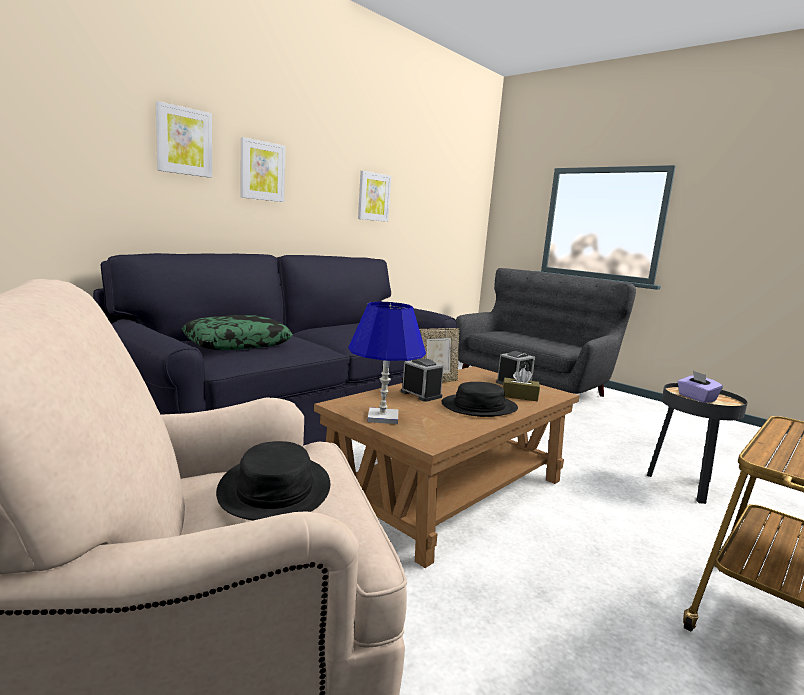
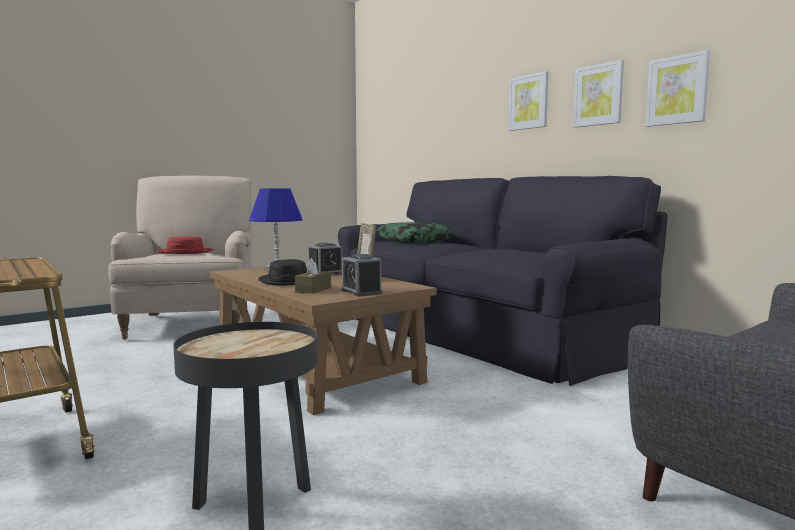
camera: 100 degrees right, 5 degrees down
(184, 141) = (475, 98): picture -> picture (598, 95)
(275, 489) = (185, 252): black hat -> red hat
(696, 398) = (248, 340): purple tissue box -> none

